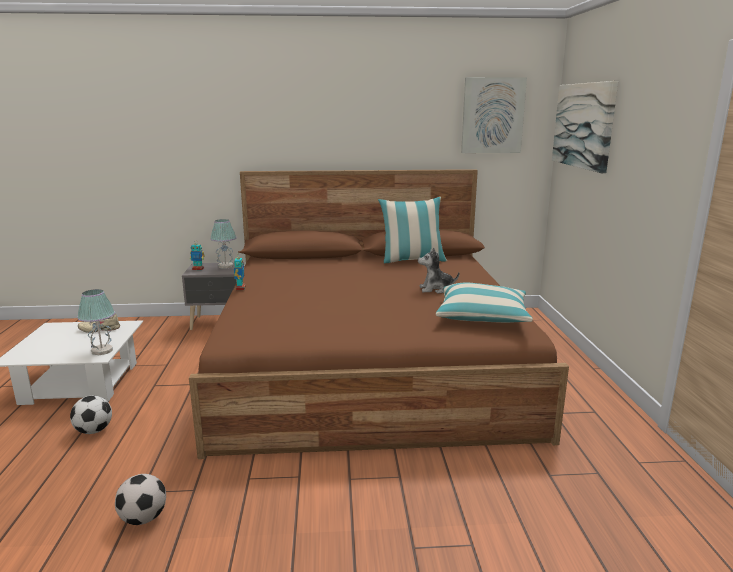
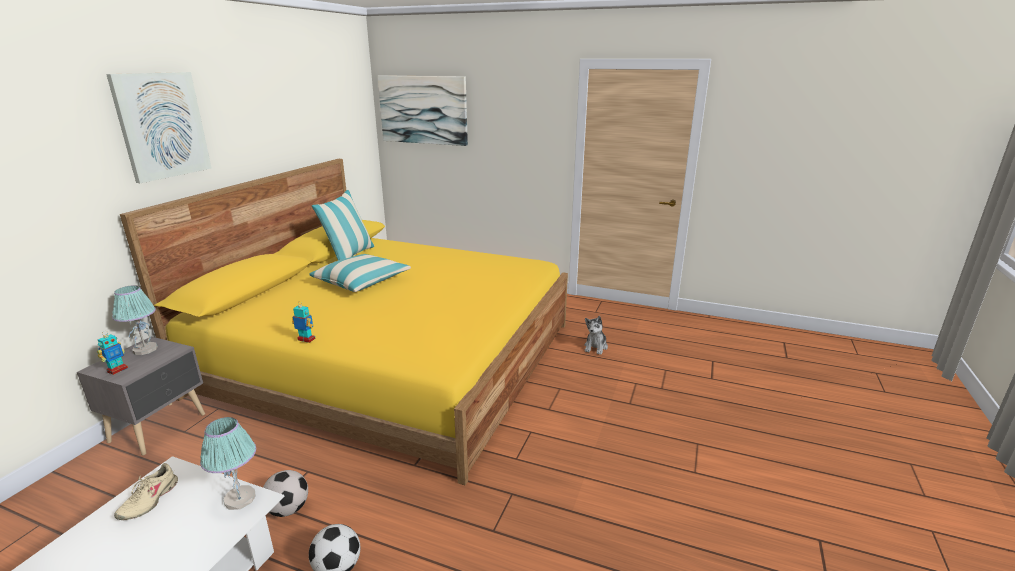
camera: 65 degrees left, 5 degrees up
(143, 518) = (534, 531): football -> football (288, 509)
(368, 364) = (392, 357): brown bed -> yellow bed
(436, 289) = (434, 265): plush toy -> plush toy (595, 347)
(482, 316) = (503, 266): pillow -> pillow (361, 282)
(492, 115) = (339, 106): picture -> picture (162, 125)

